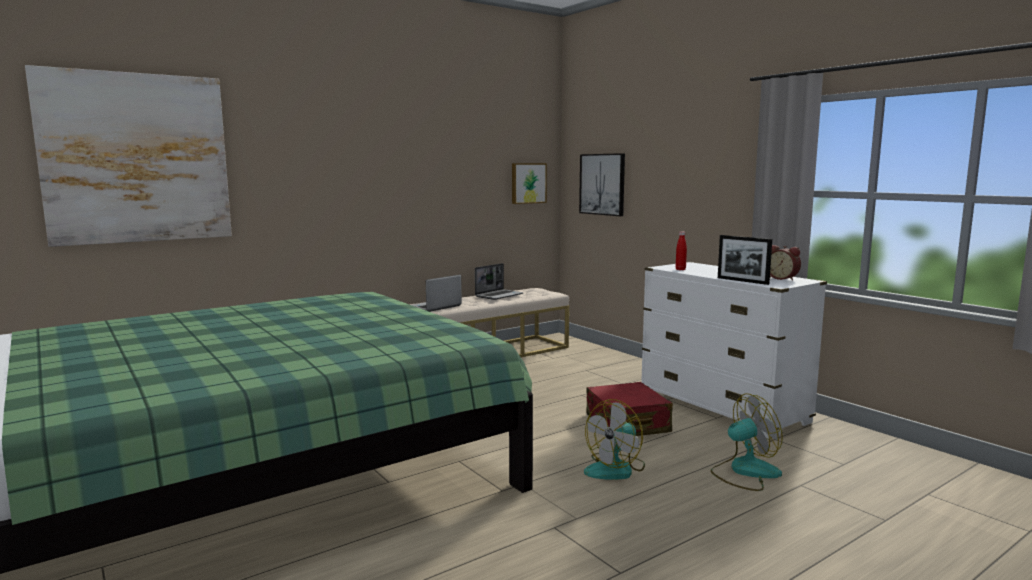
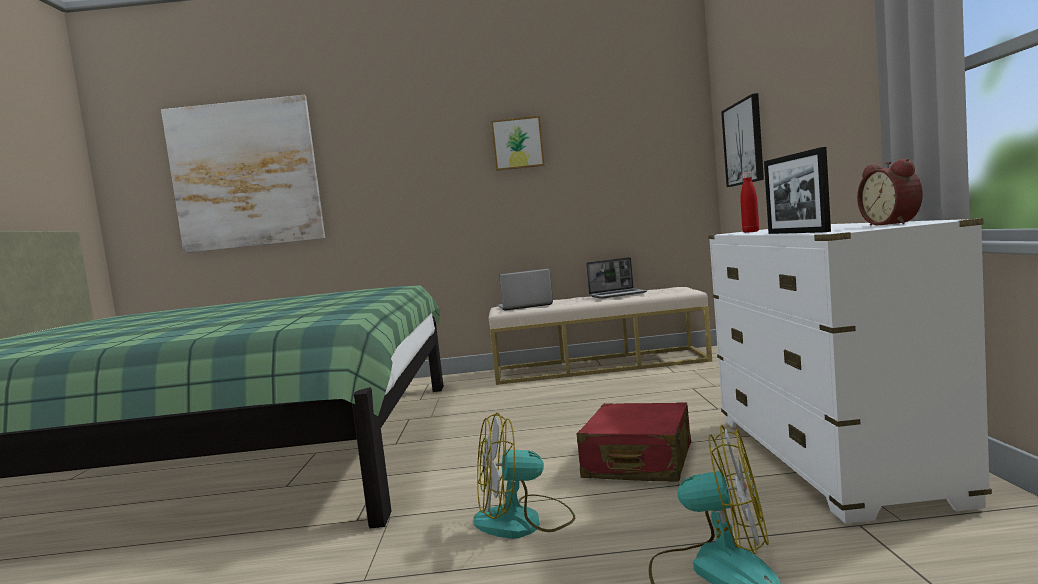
camera: 35 degrees right, 5 degrees down
(528, 183) = (663, 159): picture -> picture (517, 143)

